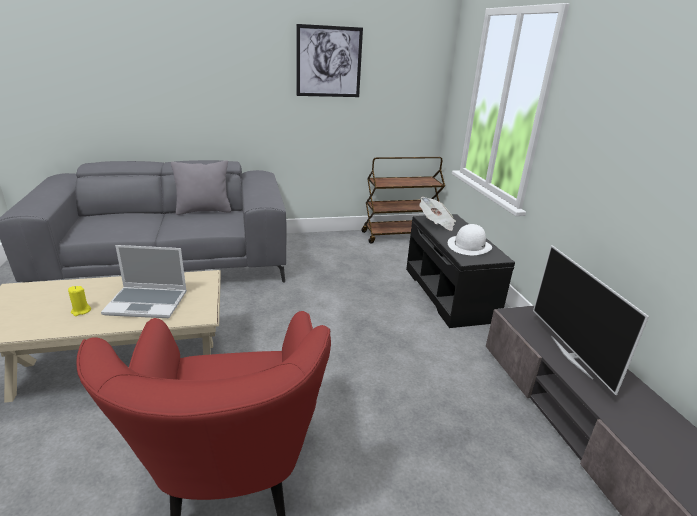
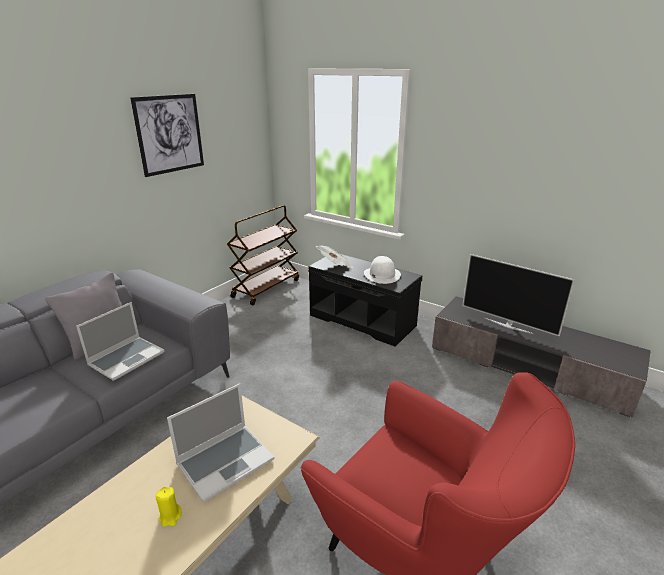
camera: 40 degrees left, 0 degrees up
(198, 225) = (127, 358): none -> laptop

